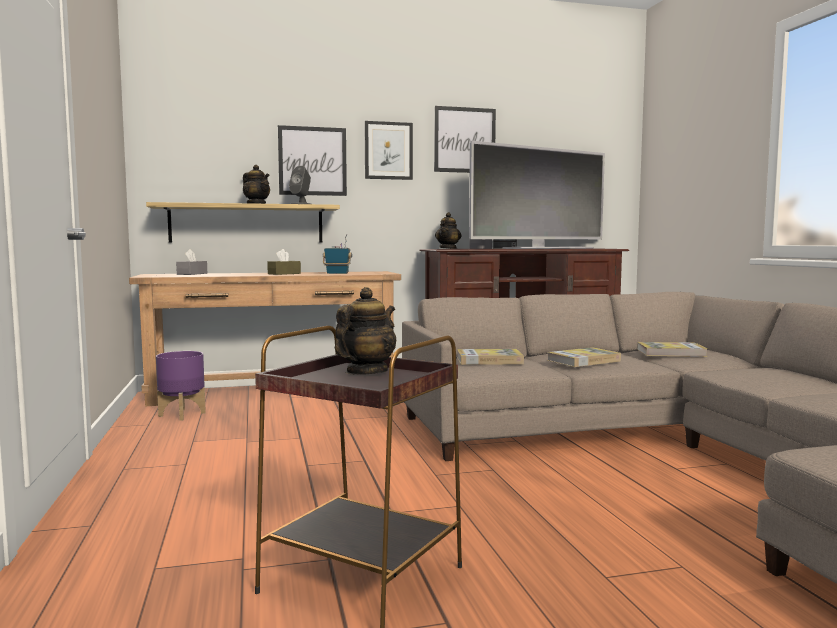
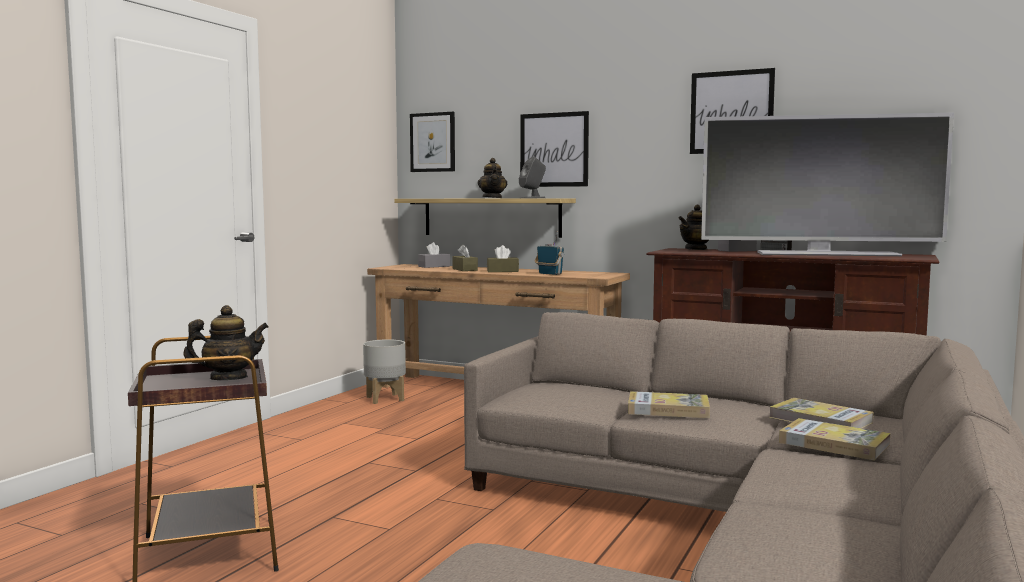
camera: 40 degrees right, 0 degrees up
(182, 414) = (385, 399): purple planter -> grey planter
(241, 274) = (464, 269): none -> brown tissue box
(388, 150) = (635, 132): picture -> picture (433, 142)
(489, 360) = (568, 391): book -> book (834, 444)

